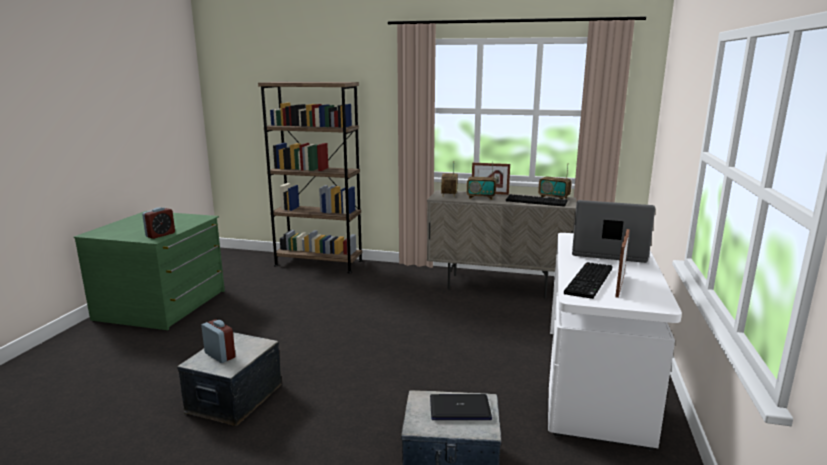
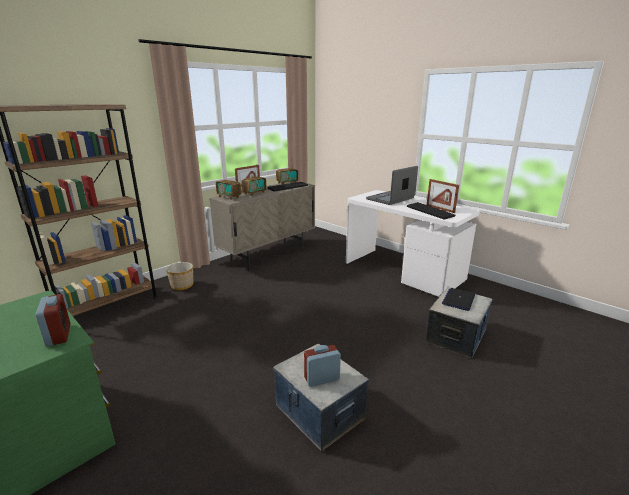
camera: 60 degrees left, 5 degrees up
(380, 274) = (182, 285): none -> planter

